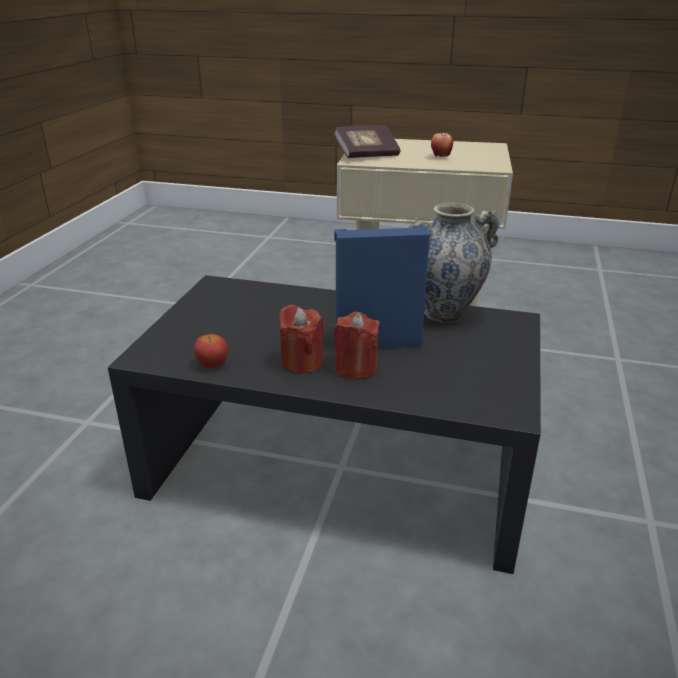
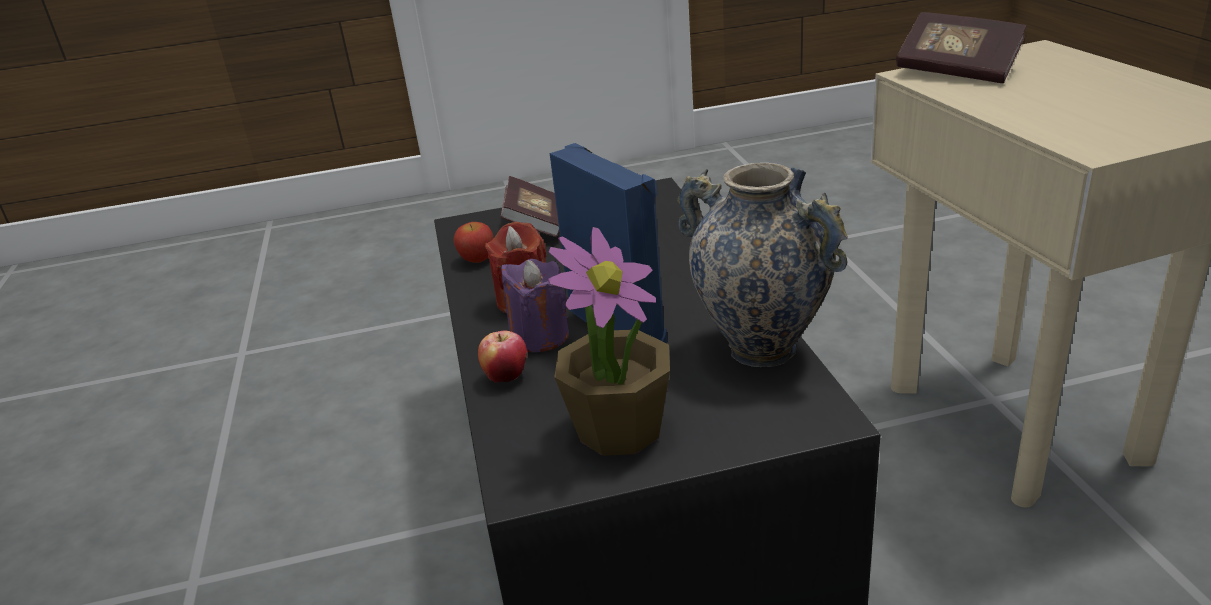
camera: 65 degrees right, 0 degrees up
(195, 332) = (535, 225): none -> book
(356, 368) = (539, 336): red candle -> purple candle
(440, 157) = (1059, 105): apple -> apple (506, 377)
(483, 370) = (619, 429): none -> potted plant

